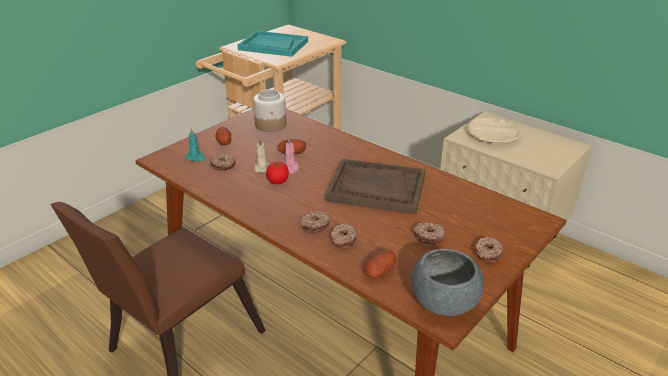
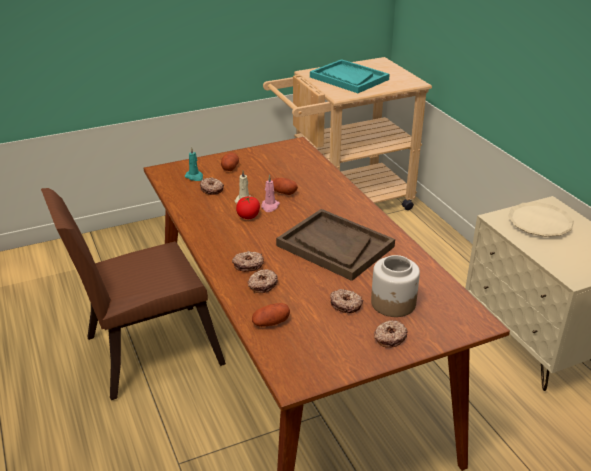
camera: 25 degrees right, 0 degrees up
(271, 125) = (286, 160): jar -> jar (393, 303)
(443, 302) = (305, 367): grey bowl -> none

